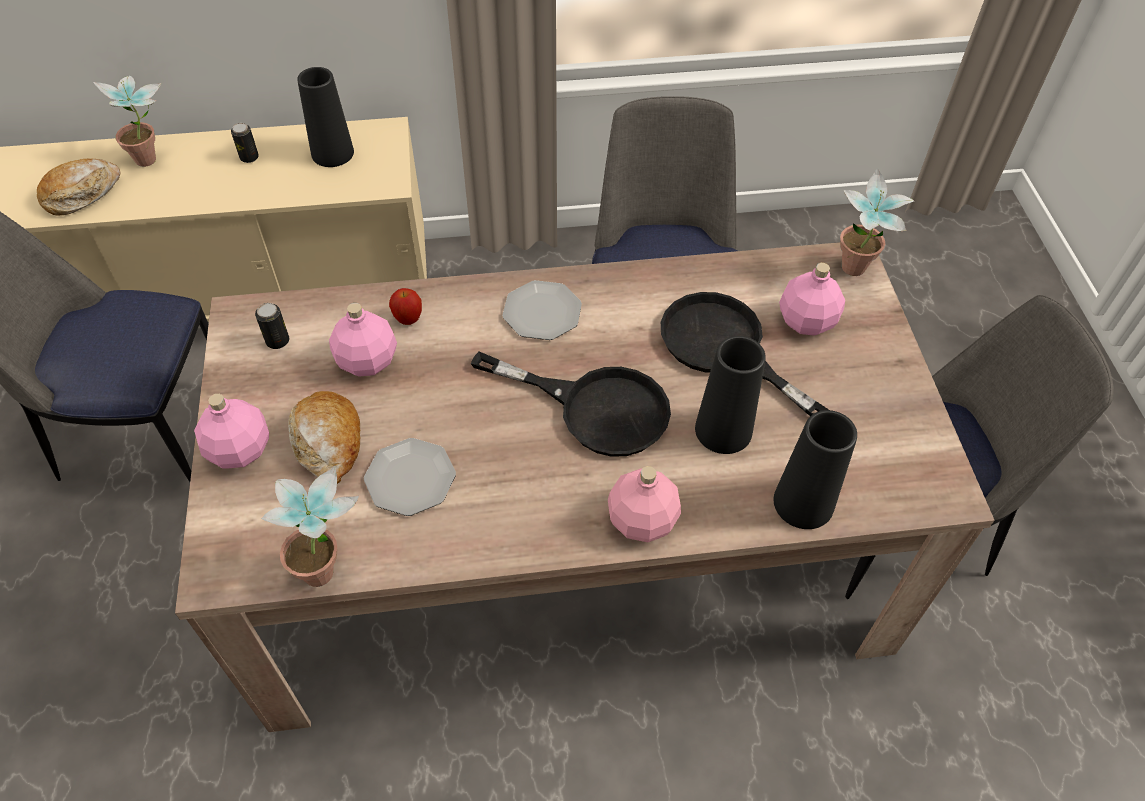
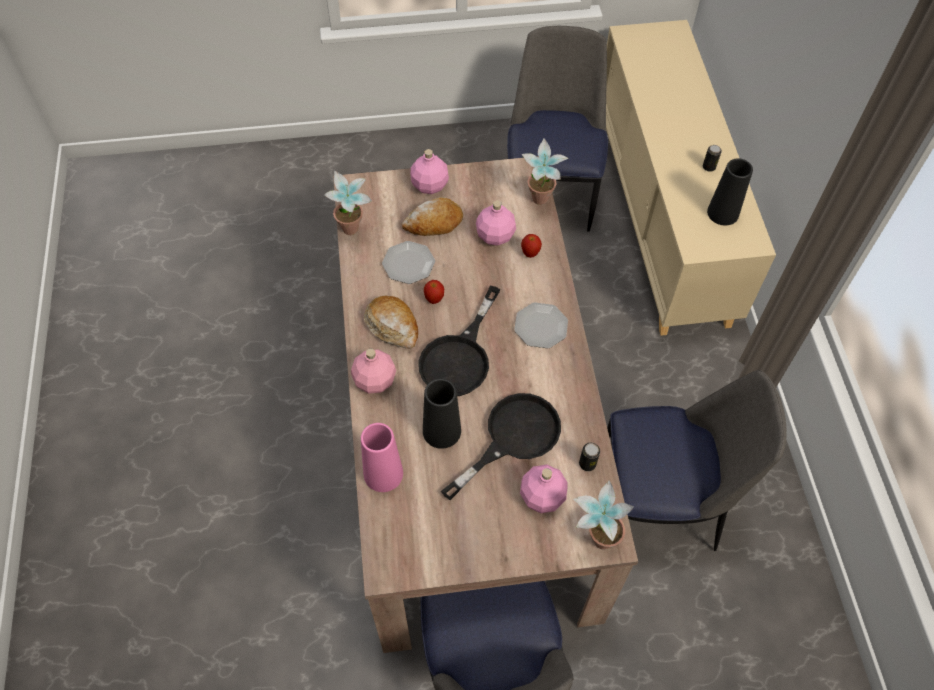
camera: 90 degrees right, 5 degrees up
(82, 194) = (657, 90): bread -> bread (393, 326)
(153, 160) = (696, 118): potted plant -> potted plant (540, 203)
(277, 341) = (509, 191): can -> can (587, 464)
(486, 441) = (434, 299): none -> apple
(803, 503) = (383, 473): black vase -> pink vase

